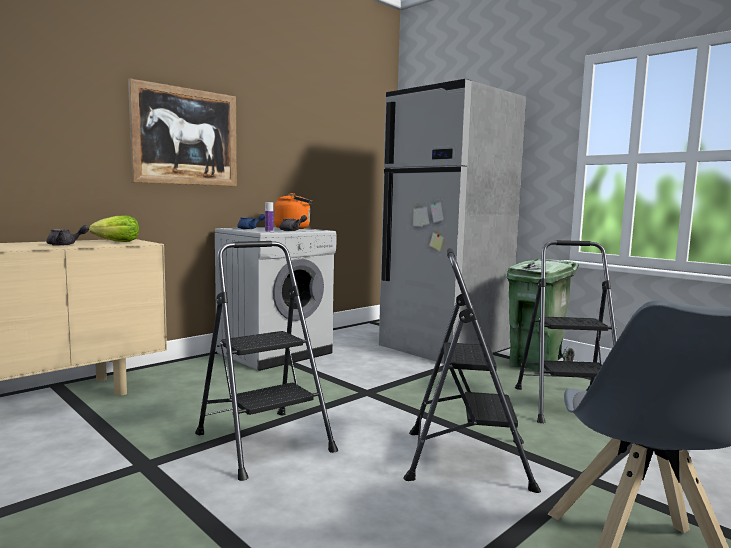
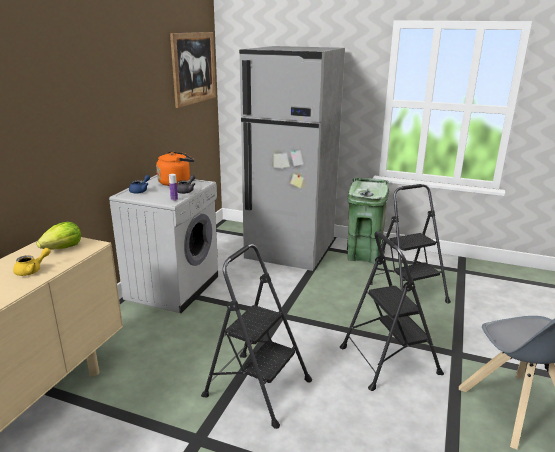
camera: 25 degrees left, 15 degrees up
(65, 245) = (32, 270): grey teapot -> yellow teapot
(185, 137) = (75, 118): picture -> picture (193, 68)

